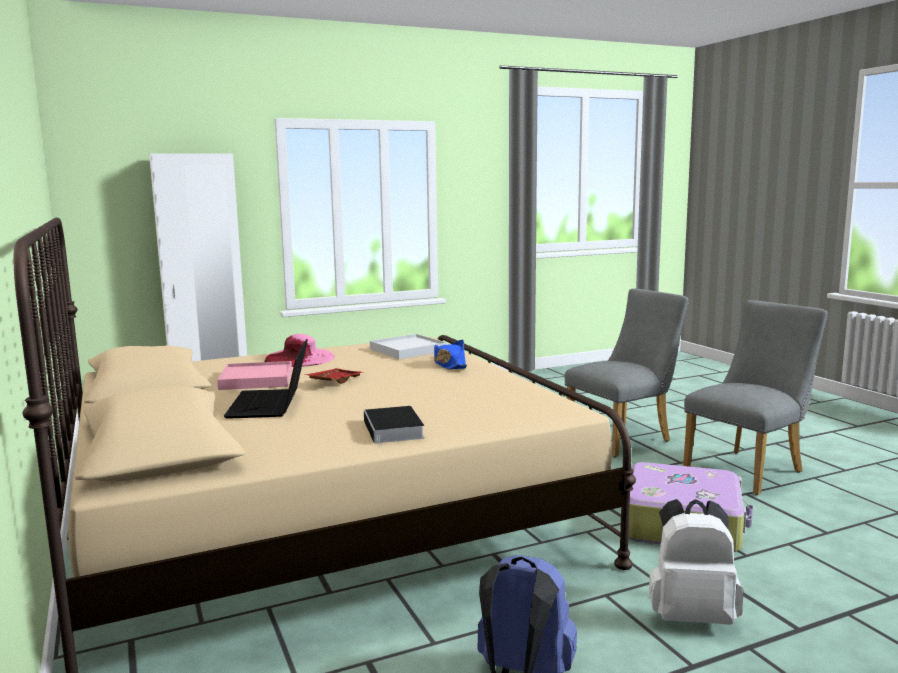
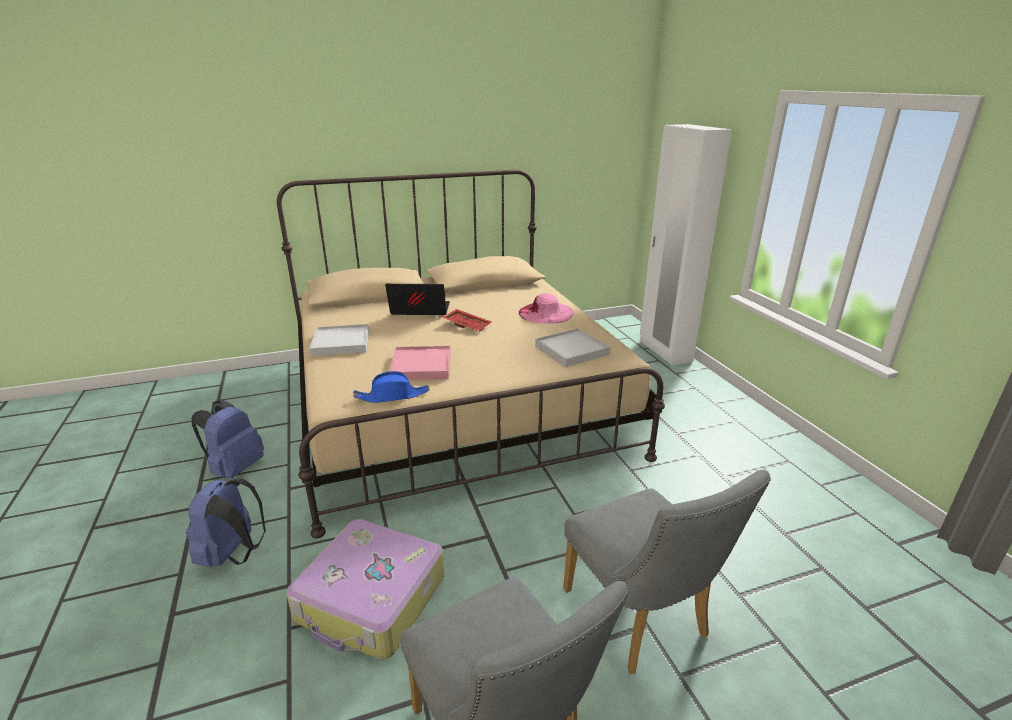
camera: 95 degrees right, 15 degrees up
(257, 379) = (484, 304): pink tray -> pink tray (421, 366)
(394, 430) = (341, 343): book -> white tray
(449, 364) = (508, 366): blue hat -> blue hat (392, 396)
(691, 616) = (234, 554): white backpack -> blue backpack

